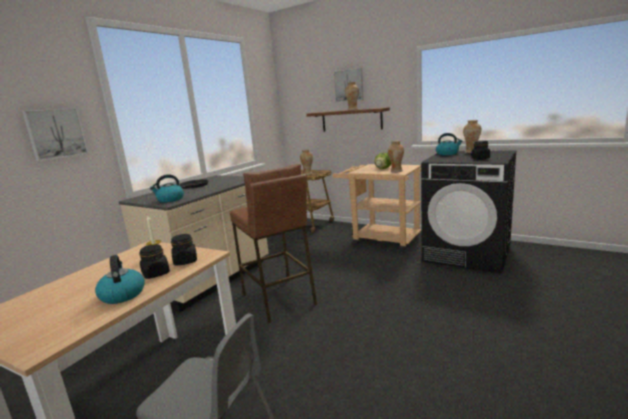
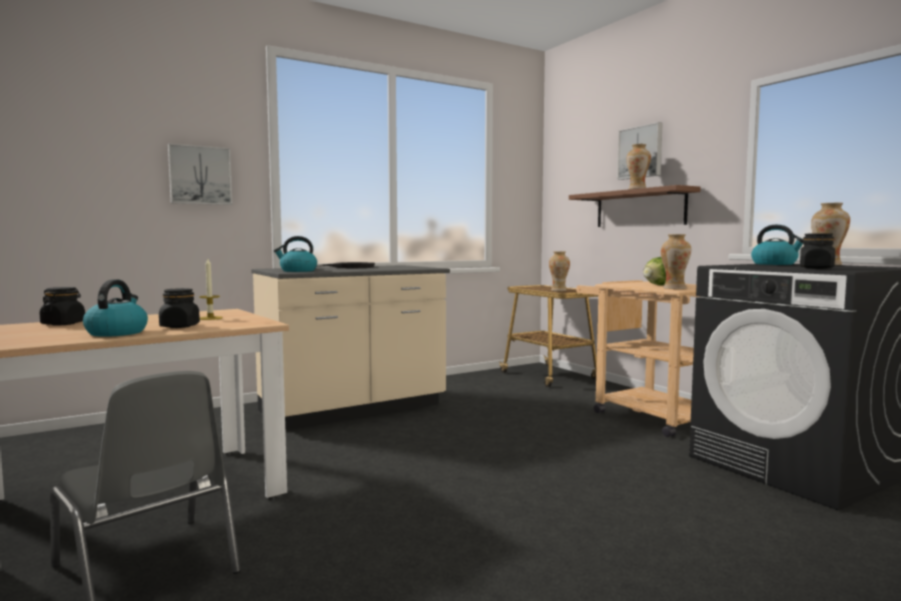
camera: 25 degrees right, 10 degrees down
(185, 261) = (228, 323): black jar -> black jar (63, 324)
(279, 299) = (408, 448): brown stool -> none

